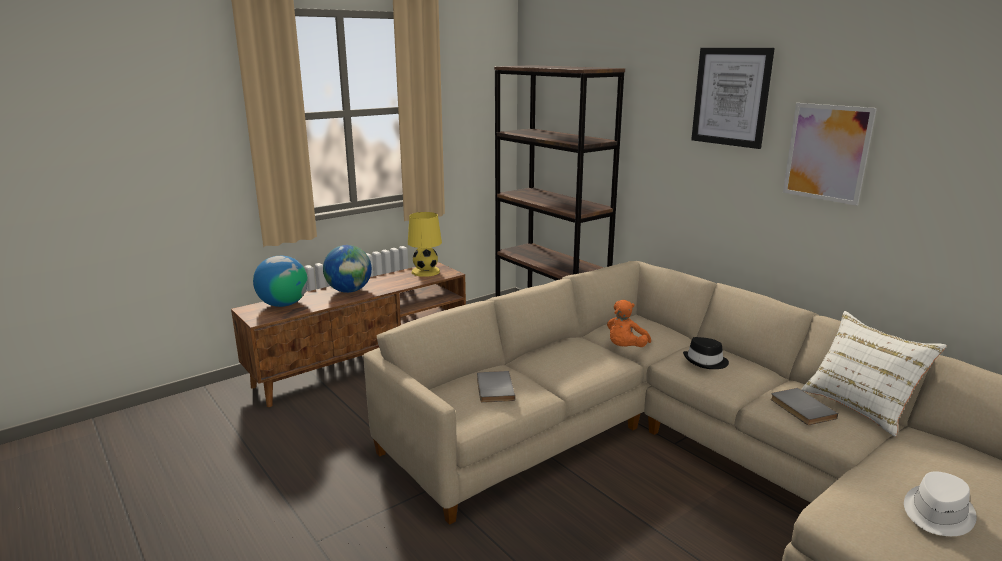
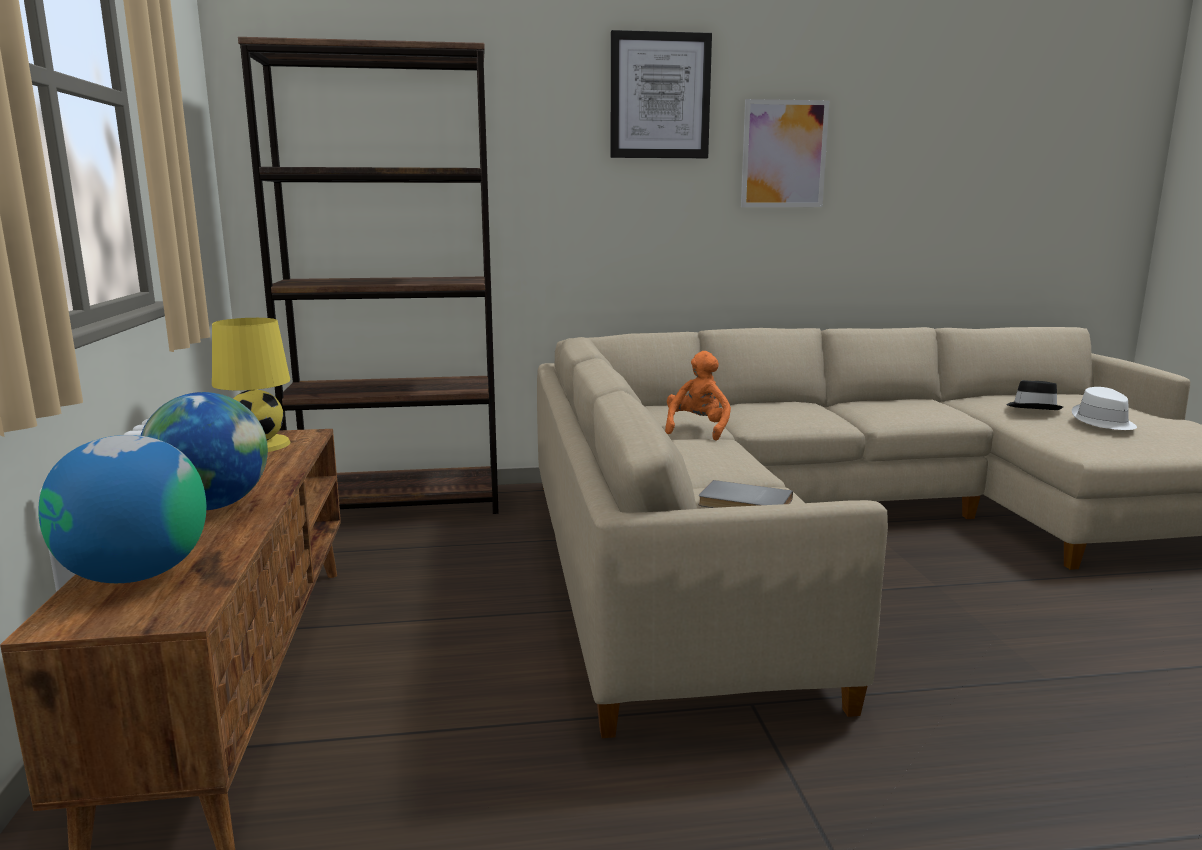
camera: 60 degrees left, 5 degrees down
(625, 348) = (697, 429): orange plush toy -> orange plush toy turned 135 degrees counterclockwise
(706, 361) = (776, 411): black hat -> black hat (1033, 407)
(800, 409) = (906, 411): grey book -> none
(860, 406) = (909, 398): white pillow -> none

